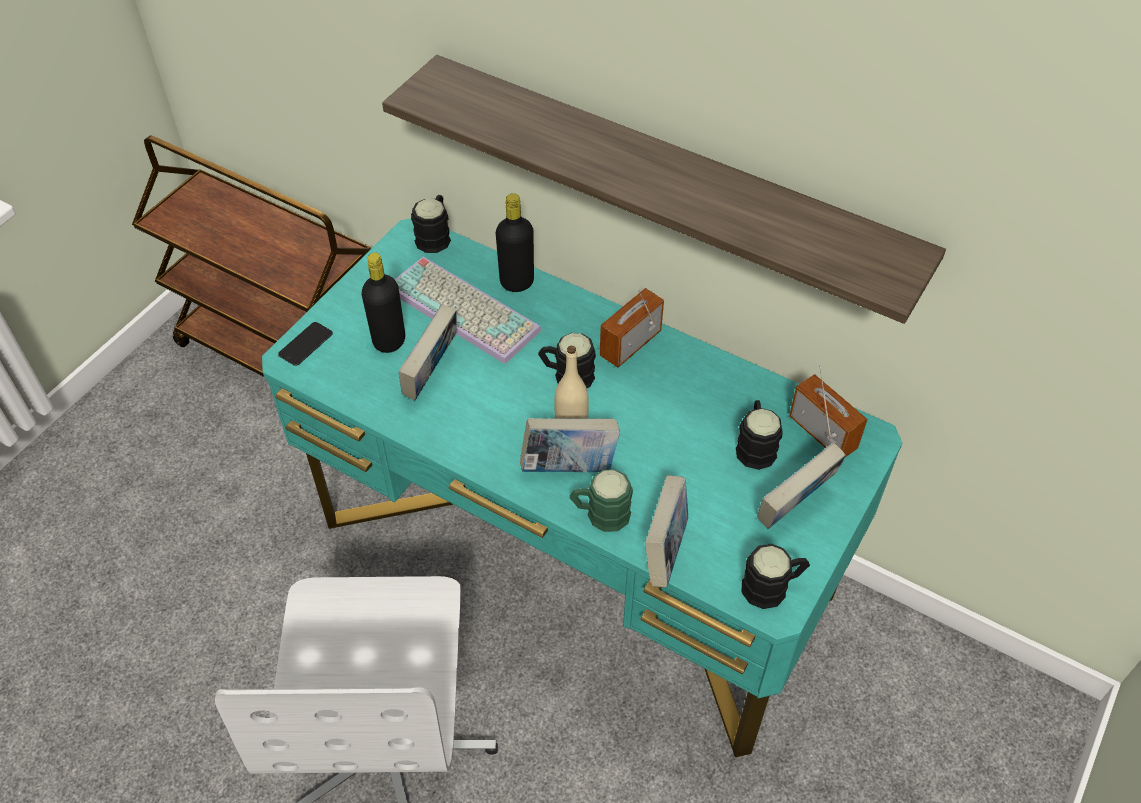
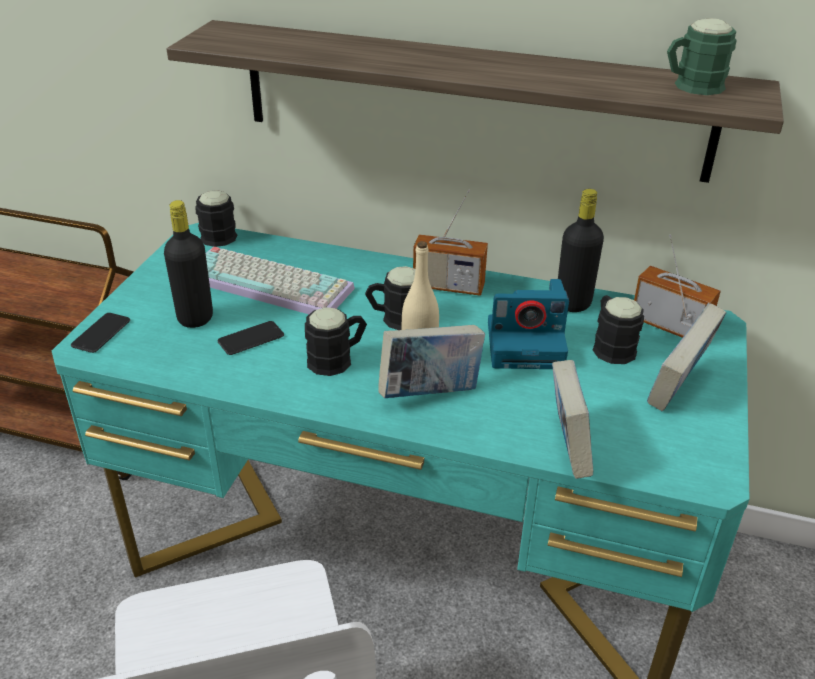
camera: 15 degrees left, 15 degrees down
(431, 375) = (251, 339): book -> phone
(517, 282) = (315, 256): black bottle -> black bottle (573, 303)
(600, 514) = (482, 428): green mug -> green mug (691, 87)
(630, 344) = (448, 286): radio -> radio turned 105 degrees counterclockwise
(677, 429) = (527, 344): none -> camera
(772, 587) = (696, 461): black mug -> black mug (337, 359)

